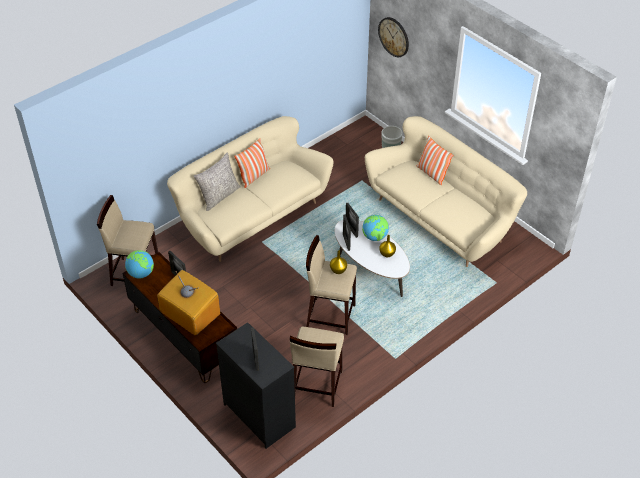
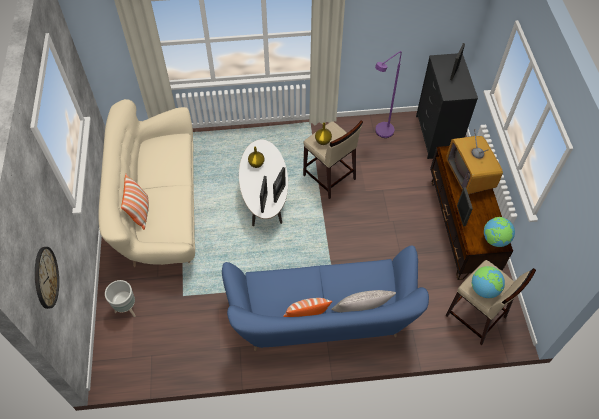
camera: 145 degrees left, 10 degrees up
(251, 216) = (322, 319): beige sofa -> blue sofa
(317, 385) = (381, 133): beige stool -> purple floor lamp
(375, 237) = (251, 184): globe -> globe (484, 289)

